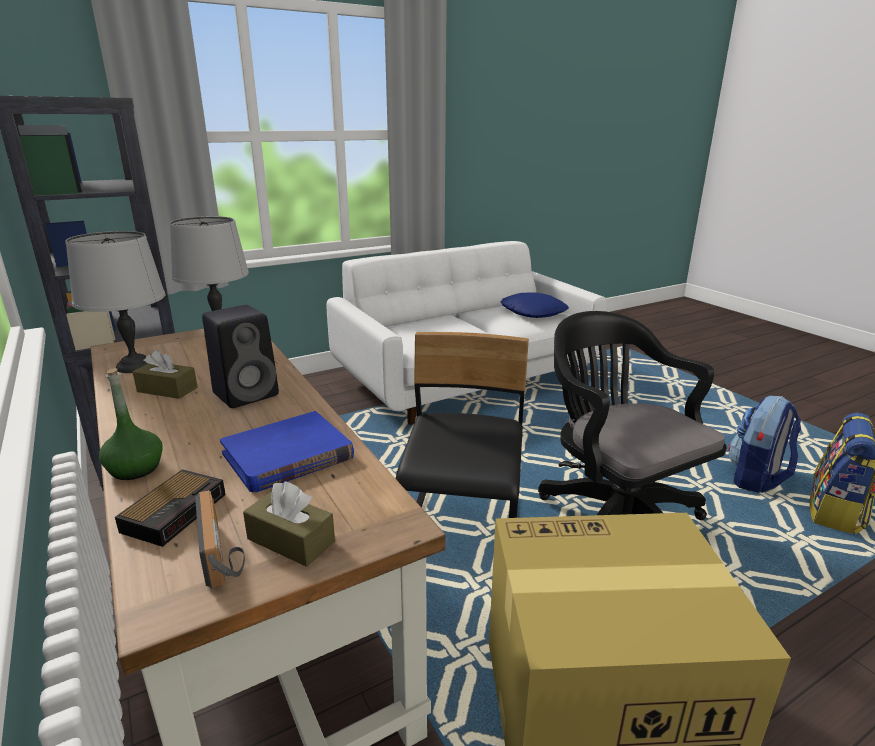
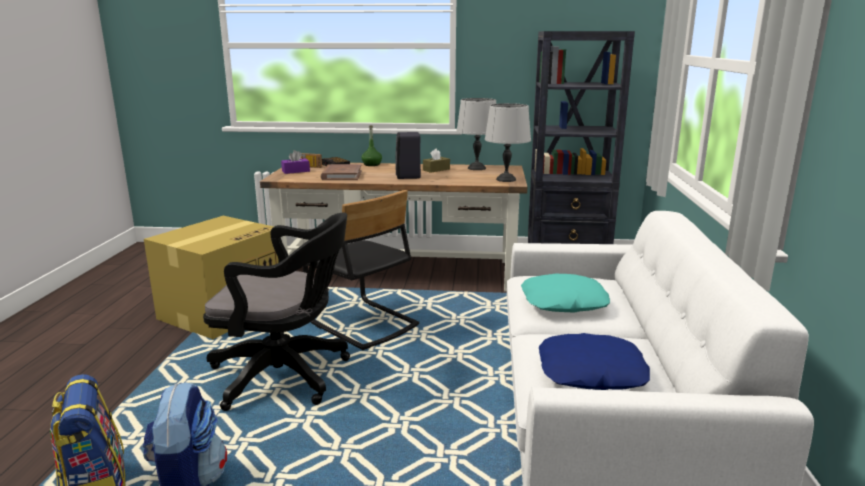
camera: 125 degrees right, 5 degrees down
(288, 456) = (341, 175): blue book -> brown book
(291, 540) = (296, 171): brown tissue box -> purple tissue box
(452, 329) = (564, 302): none -> turquoise pillow

